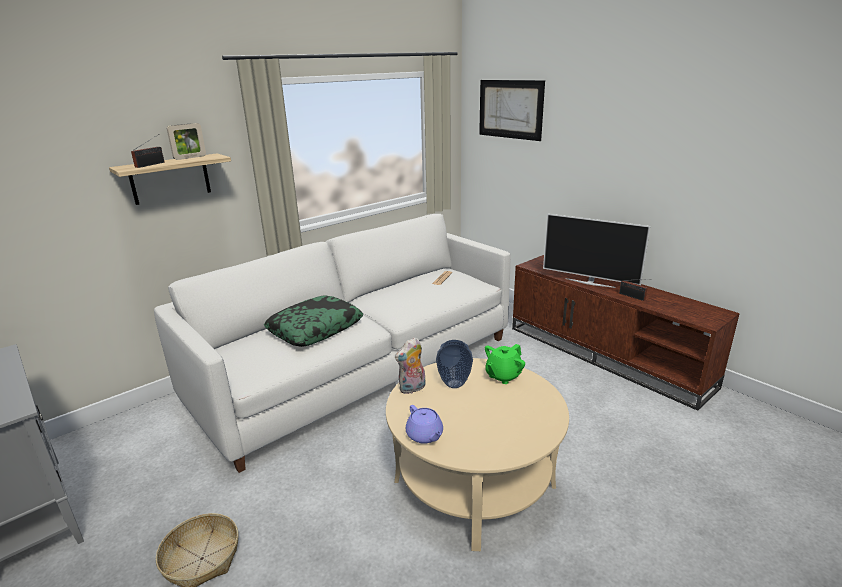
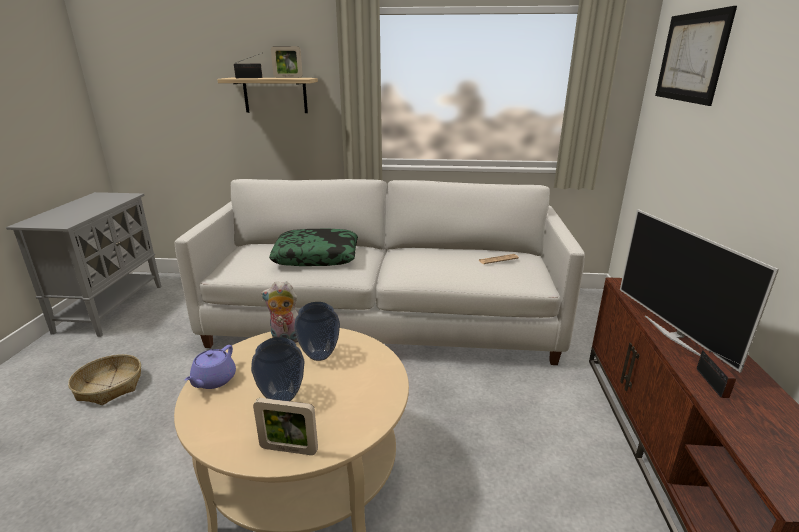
camera: 45 degrees right, 0 degrees up
(484, 415) = (282, 398): none -> vase
(503, 376) = (372, 376): green teapot -> none
(539, 430) = (289, 449): none -> picture frame

